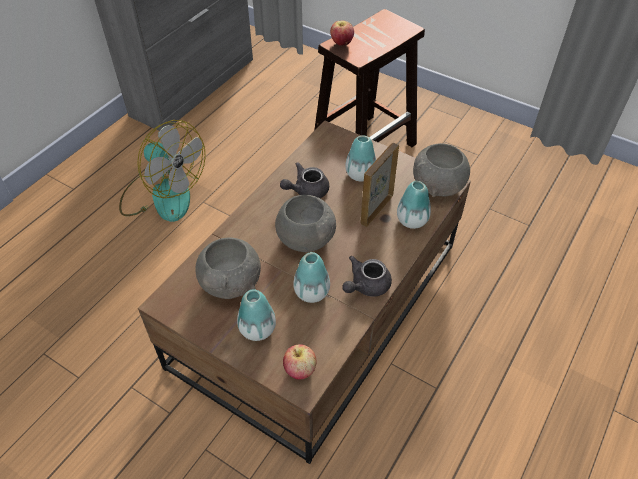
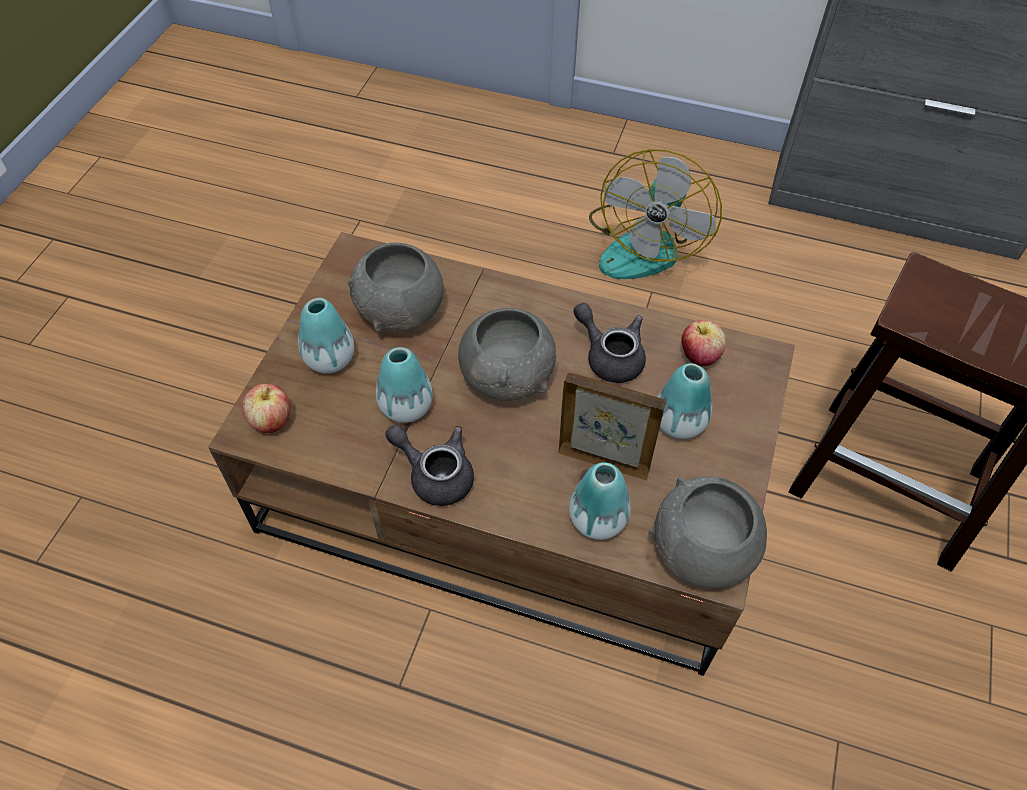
camera: 75 degrees right, 5 degrees up
(341, 43) = (938, 283): apple -> apple (699, 356)

